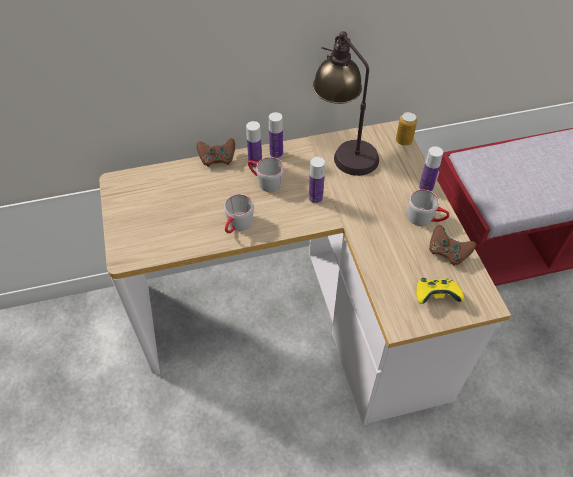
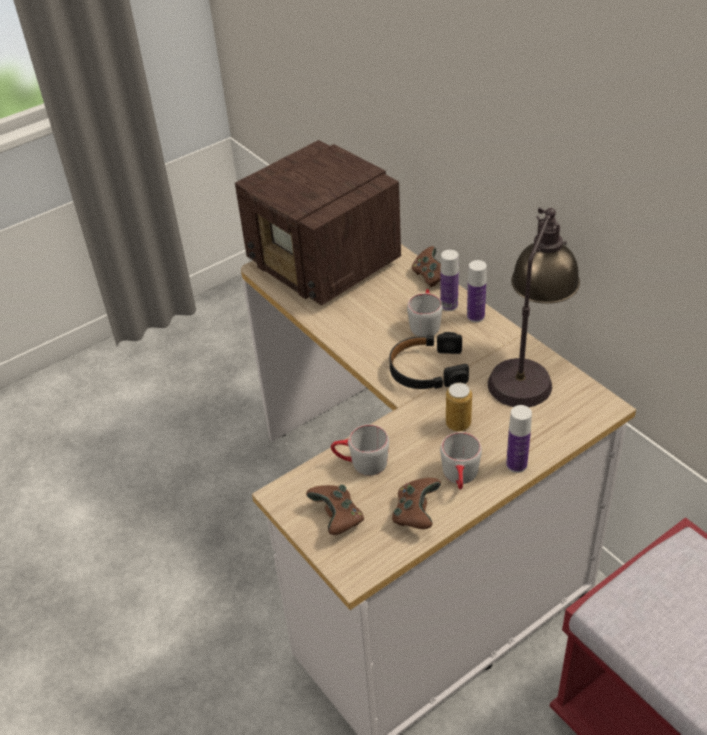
camera: 70 degrees right, 10 degrees down
(153, 215) = (324, 265): none -> radio
(237, 226) = (347, 325): grey mug -> grey mug (361, 463)
(315, 198) = (427, 370): bottle -> black headphones
(404, 141) = (590, 420): can -> can (458, 424)
(435, 297) = (337, 518): yellow game controller -> brown game controller

